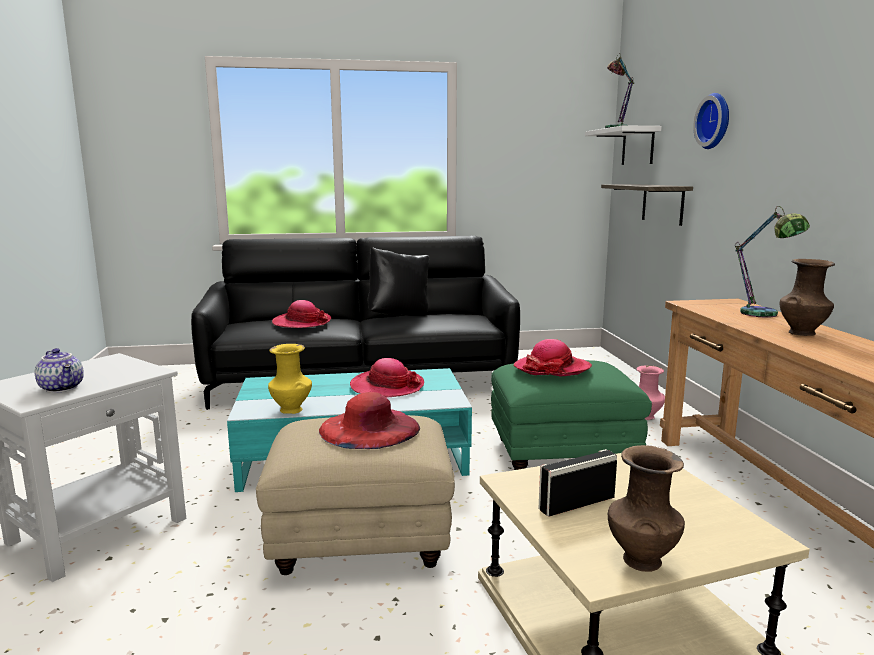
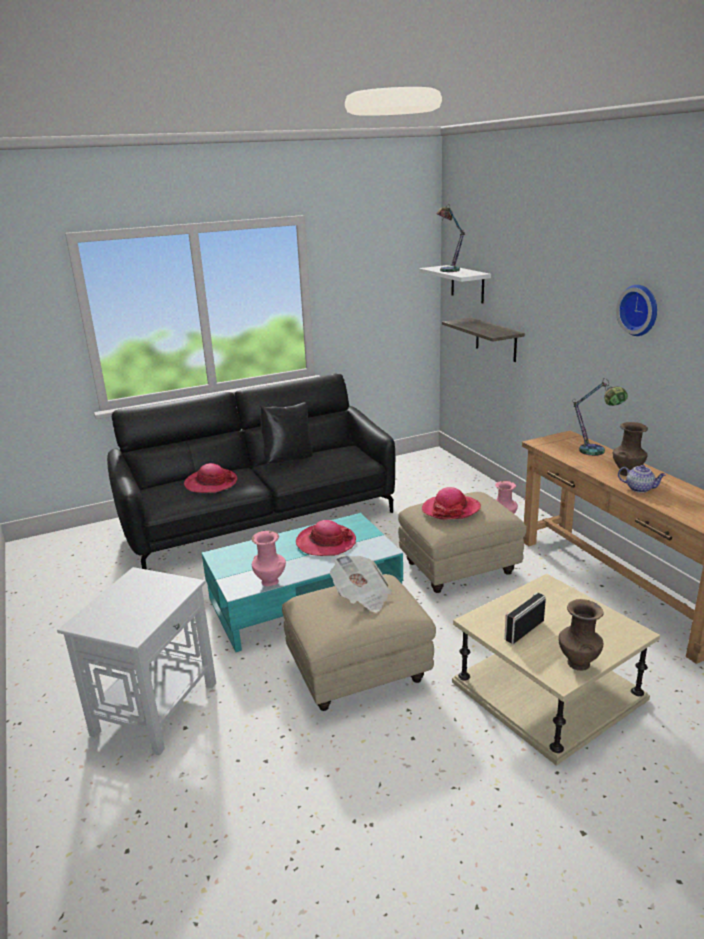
camera: 15 degrees left, 10 degrees up
(63, 388) = (137, 616): teapot -> teapot (640, 488)
(292, 410) = (271, 582): yellow vase -> pink vase
(369, 428) = (362, 596): red hat -> newspaper
(563, 454) = (460, 568): green ottoman -> beige ottoman
(715, 121) = (543, 286): wall clock -> wall clock (640, 310)

